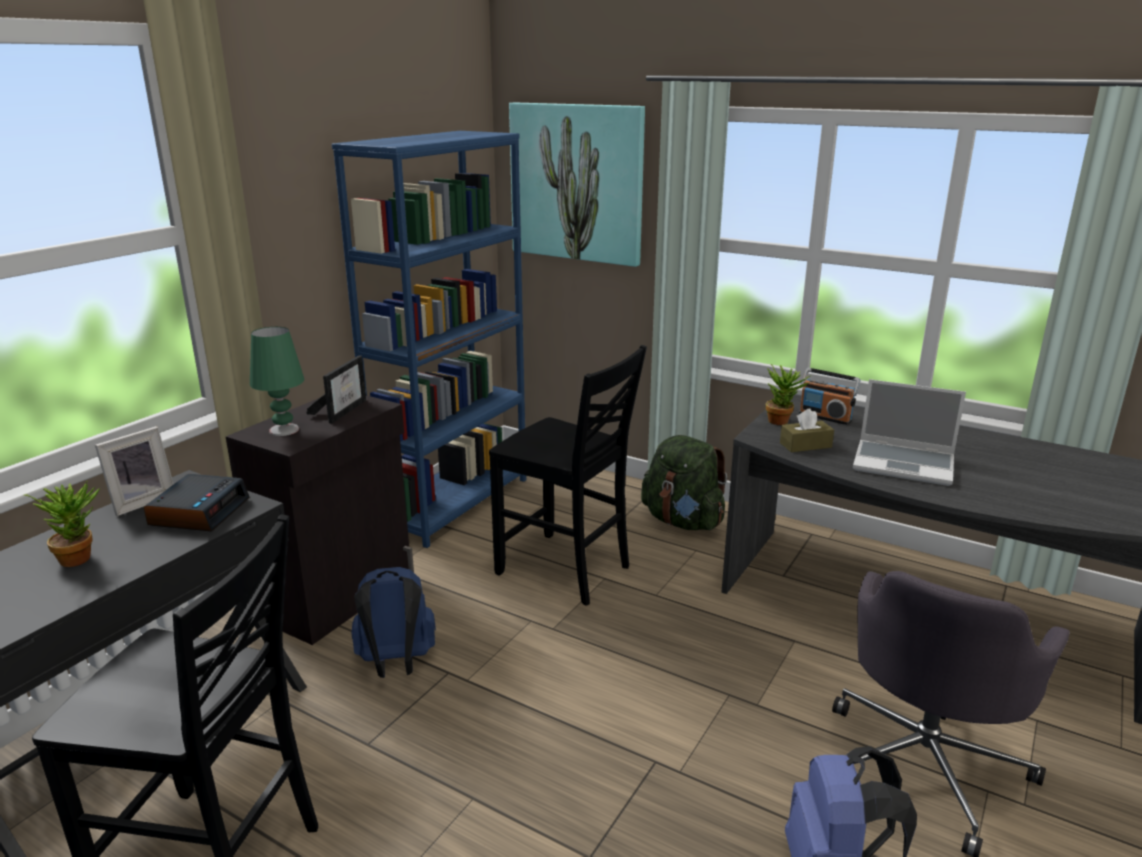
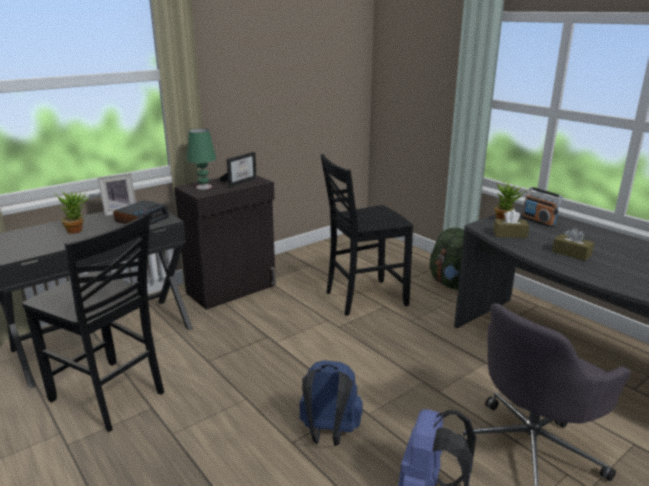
camera: 20 degrees right, 0 degrees up
(396, 664) = (243, 327): blue backpack -> blue backpack (329, 433)
(454, 503) = (319, 253): blue bookcase -> none
(566, 570) = (363, 298): black chair -> black chair turned 105 degrees clockwise
(577, 183) = (415, 62): picture -> none
(905, 464) = (571, 253): laptop -> brown tissue box

